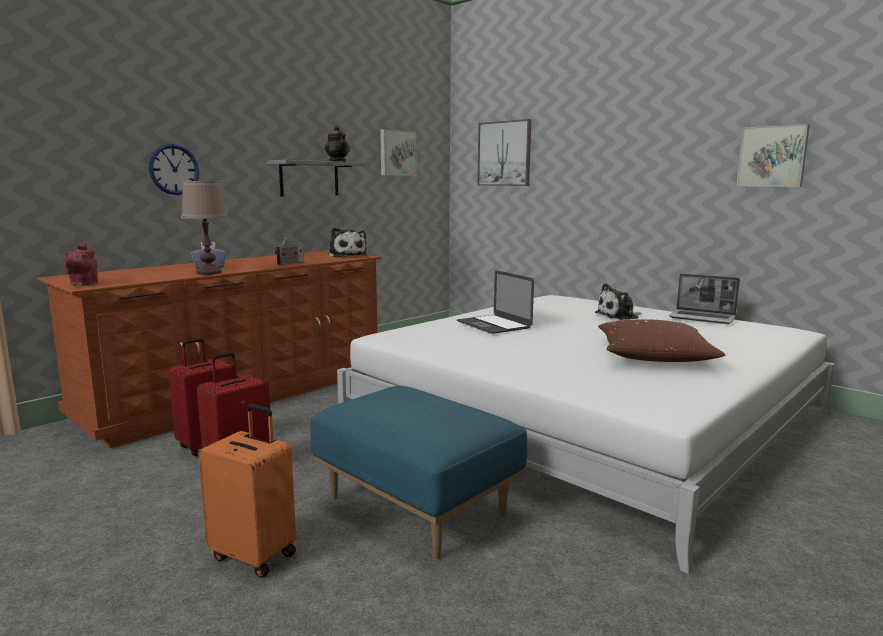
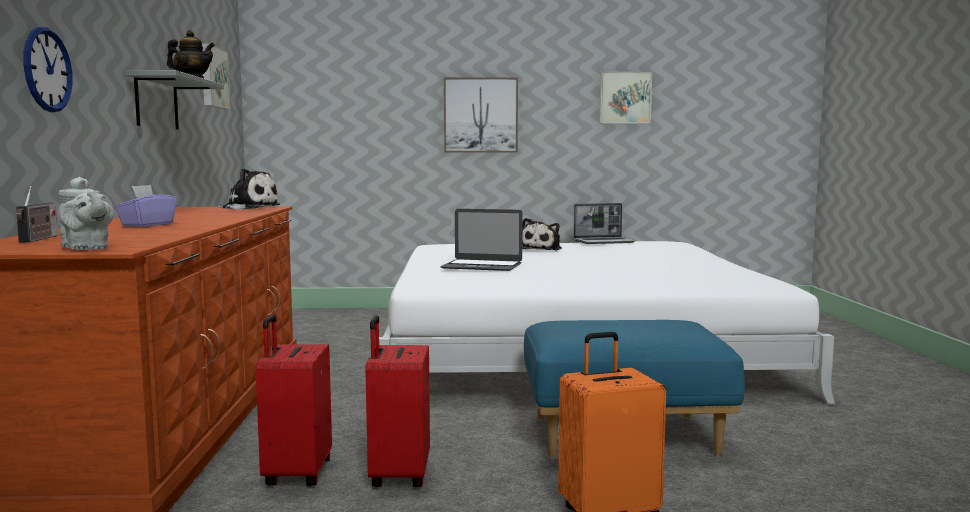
camera: 45 degrees left, 5 degrees down
(82, 284) = (86, 248): red teapot -> grey teapot
(209, 273) = (194, 227): brown table lamp -> none
(289, 263) = (230, 215): radio -> radio (38, 239)
(504, 153) = (332, 87): picture -> picture (480, 115)
(654, 356) = (658, 266): brown pillow -> none

